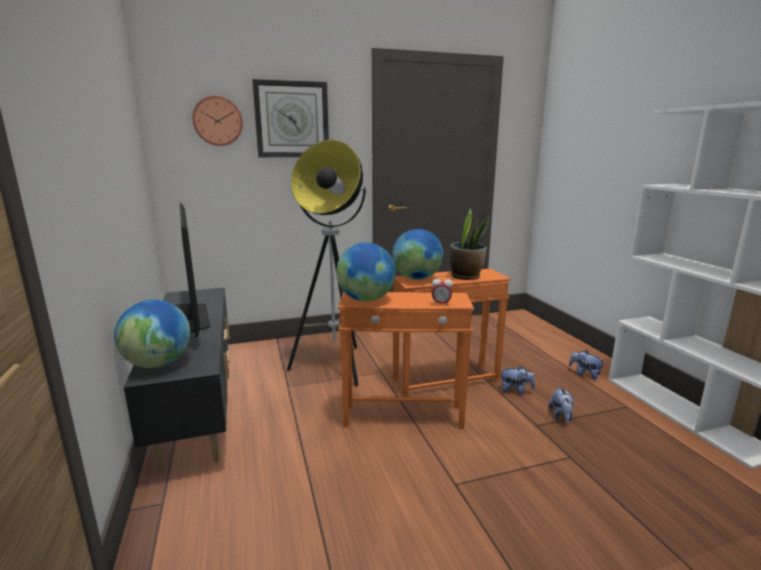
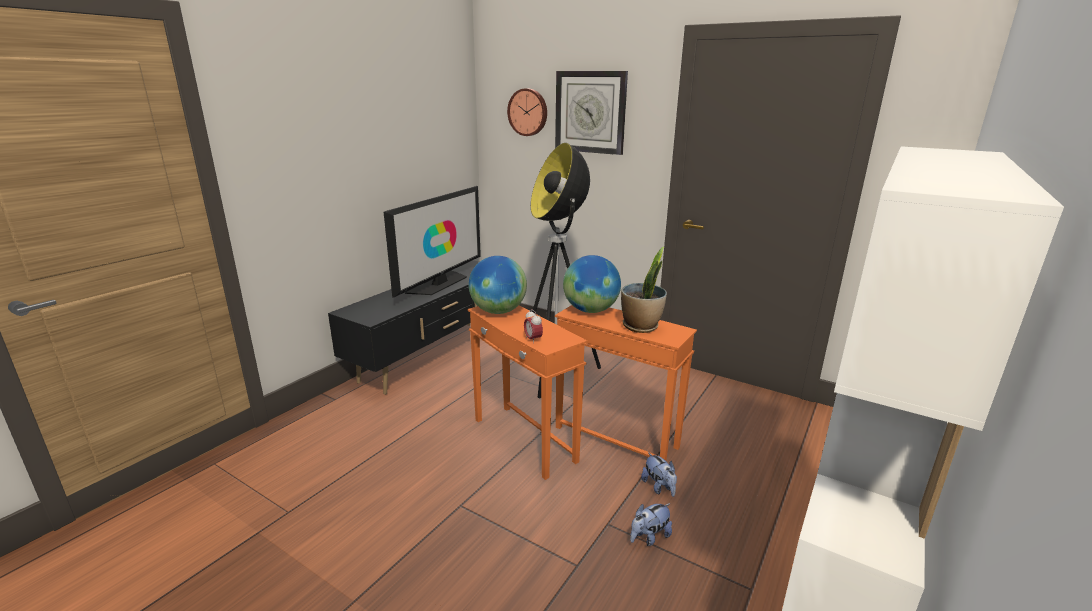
camera: 50 degrees right, 5 degrees up
(158, 364) = (363, 307): globe -> none
(584, 374) = (783, 529): plush toy -> none

